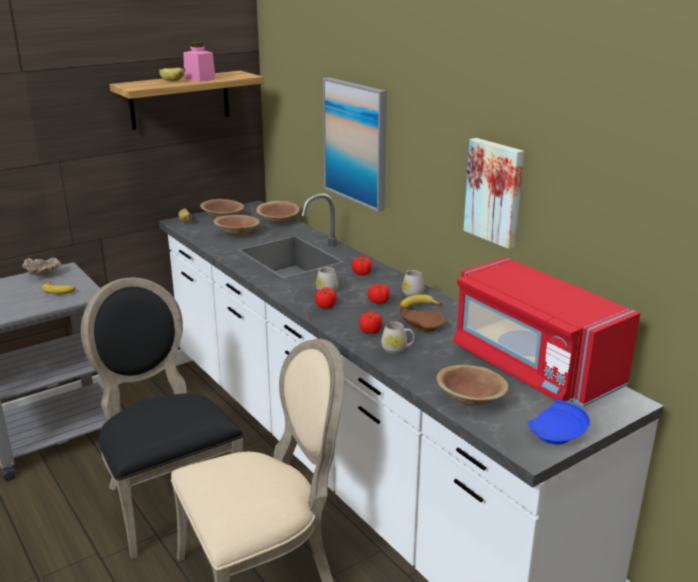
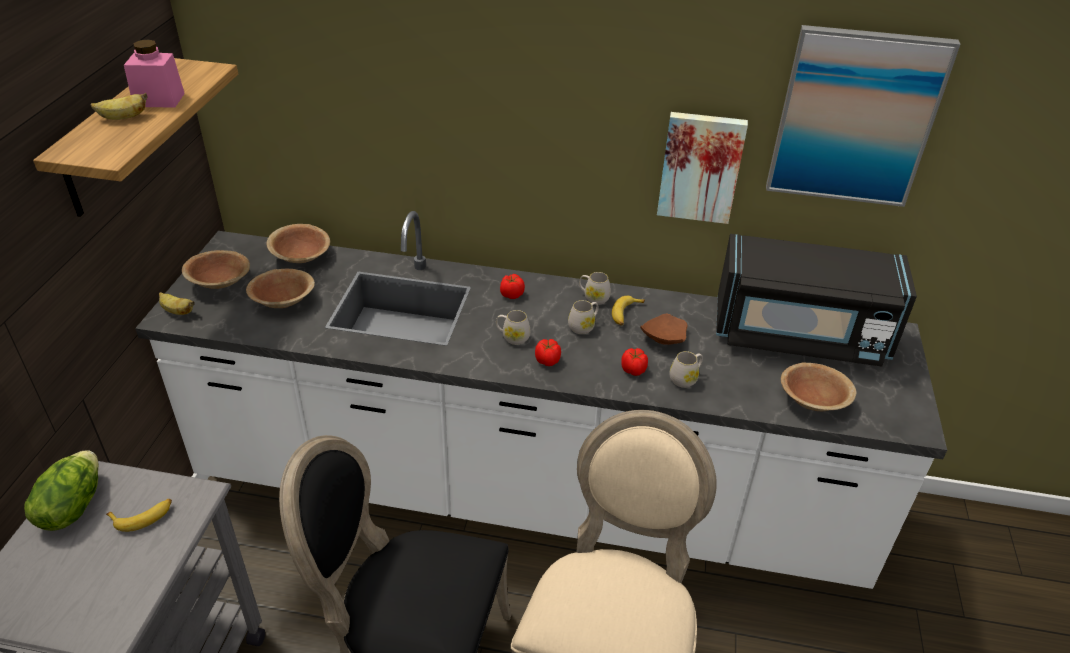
camera: 45 degrees left, 15 degrees up
(43, 276) = (71, 507): beige bowl -> lettuce
(356, 142) = (439, 134): picture -> picture (855, 117)
(378, 301) = (583, 326): tomato -> white mug
(532, 366) = (800, 335): red microwave -> black microwave
(557, 434) = (906, 397): blue plate -> none

